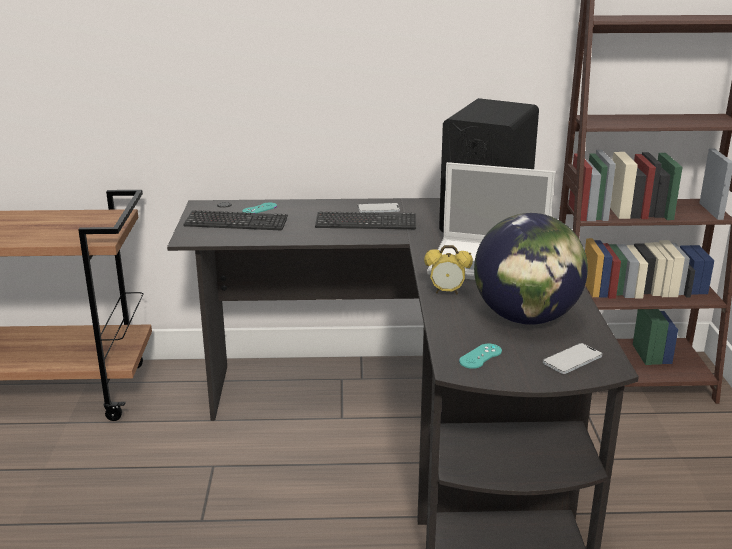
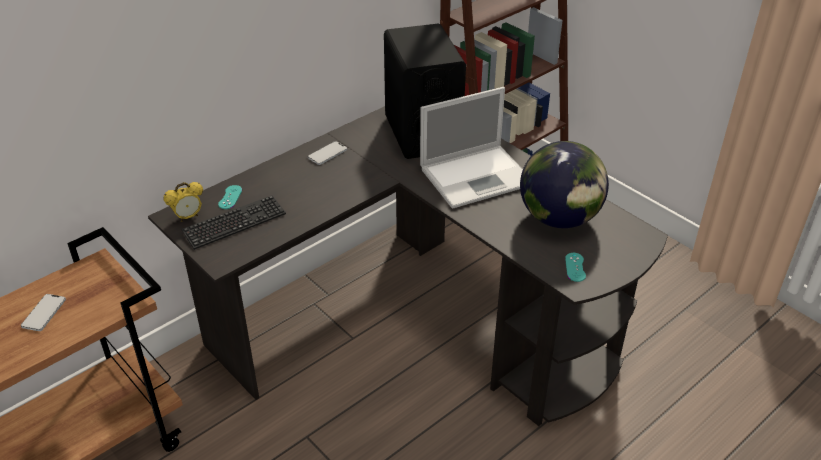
camera: 40 degrees left, 15 degrees up
(366, 223) = (339, 174): keyboard -> none
(447, 292) = (485, 219): alarm clock -> alarm clock (188, 217)
(572, 360) = (624, 241): phone -> phone (44, 313)

